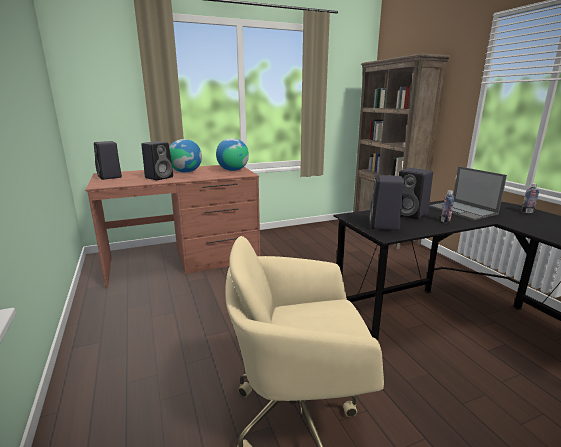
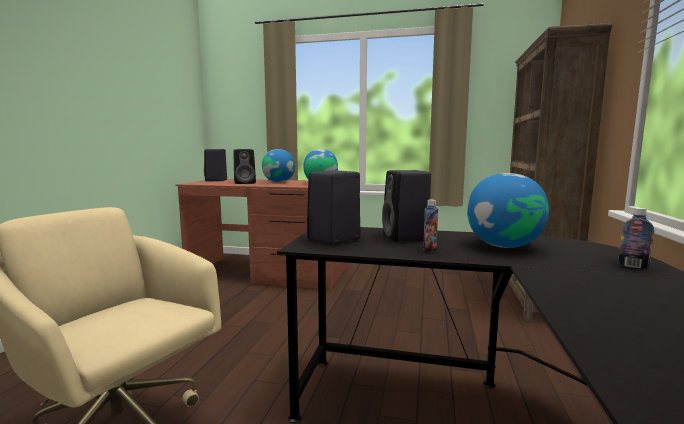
camera: 35 degrees right, 10 degrees down
(463, 210) = (503, 246): laptop -> globe

